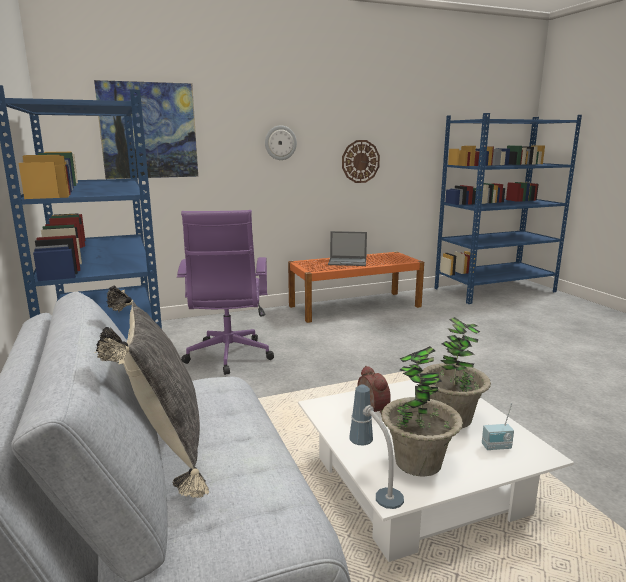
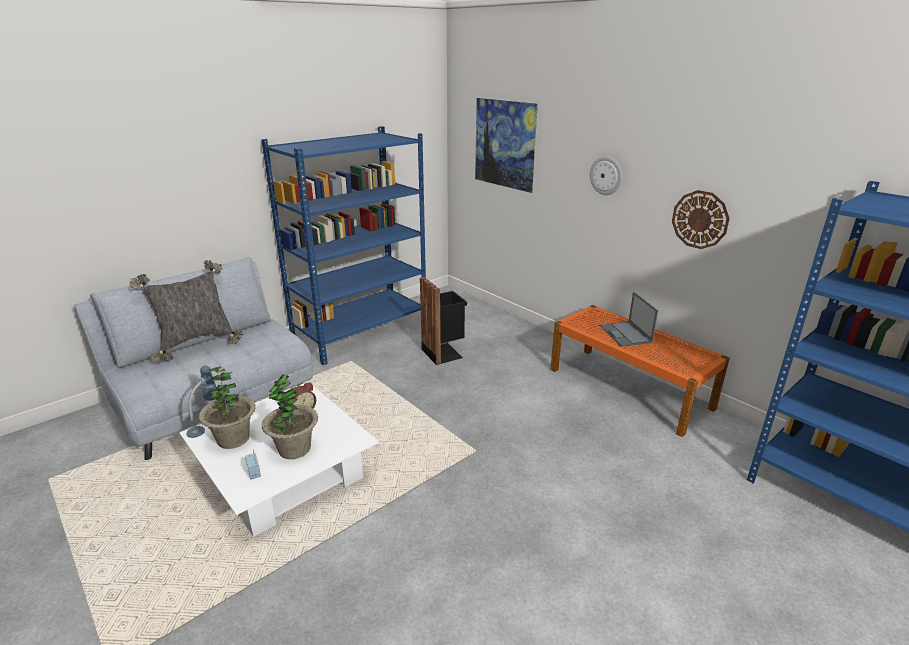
camera: 70 degrees right, 10 degrees up
(228, 357) = (443, 353): purple office chair -> black trash can

